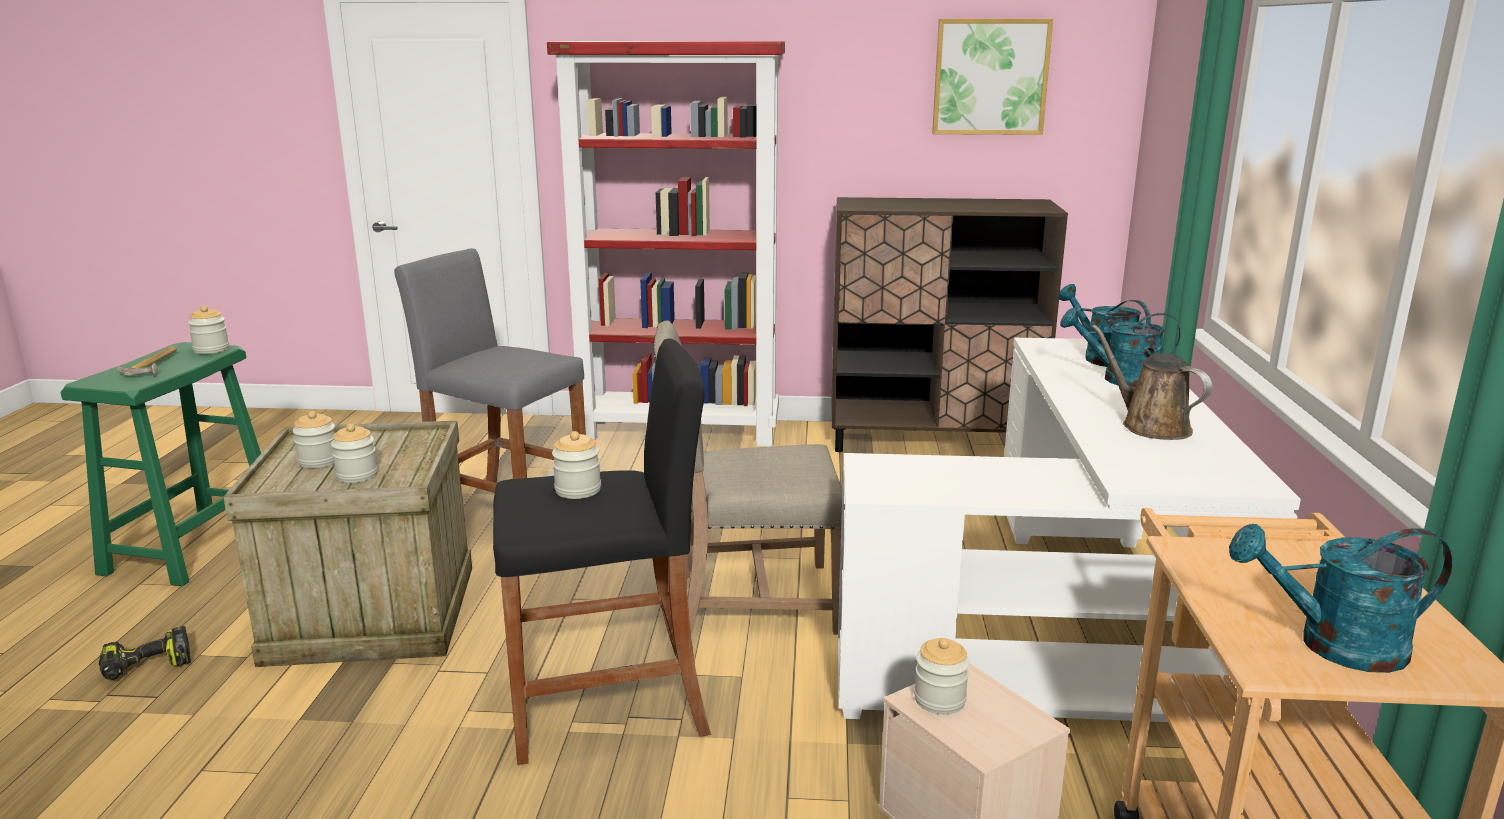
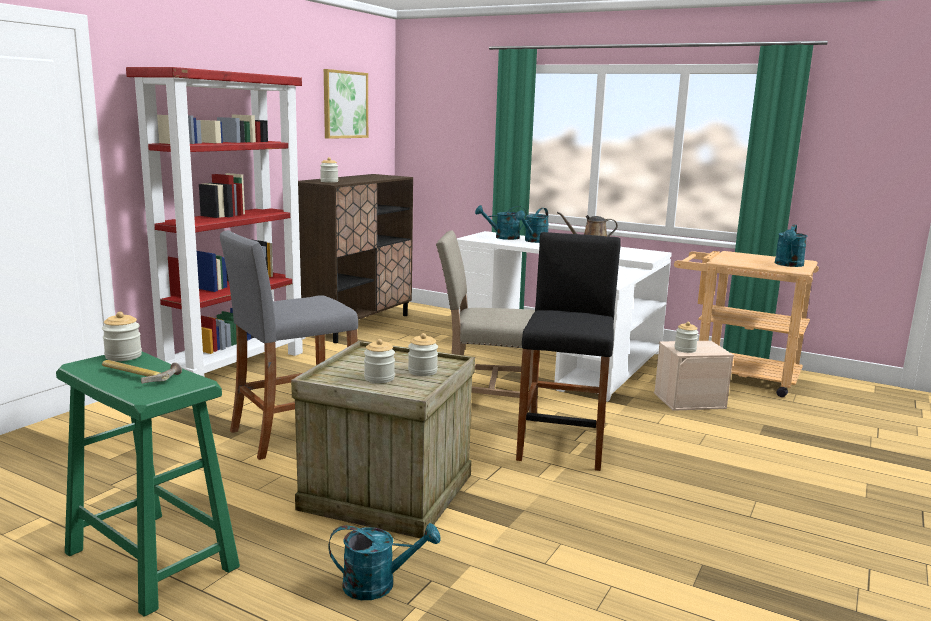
camera: 65 degrees left, 5 degrees down
(147, 667) = (379, 585): power drill -> turquoise watering can
(578, 490) = (566, 316): jar -> jar (329, 181)
(750, 600) = (487, 395): beige chair -> beige chair turned 75 degrees clockwise

